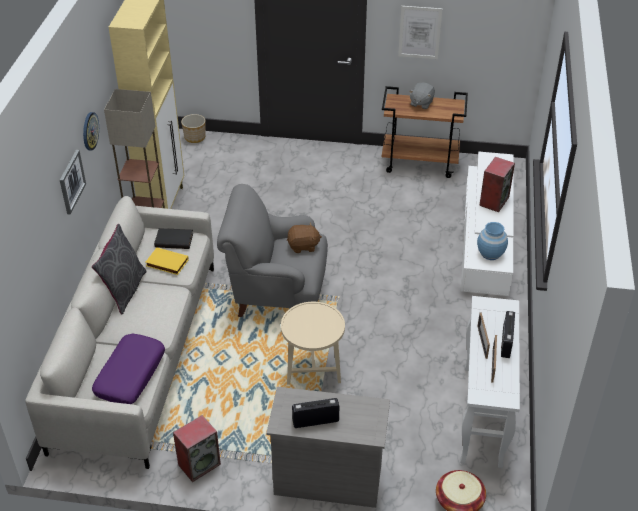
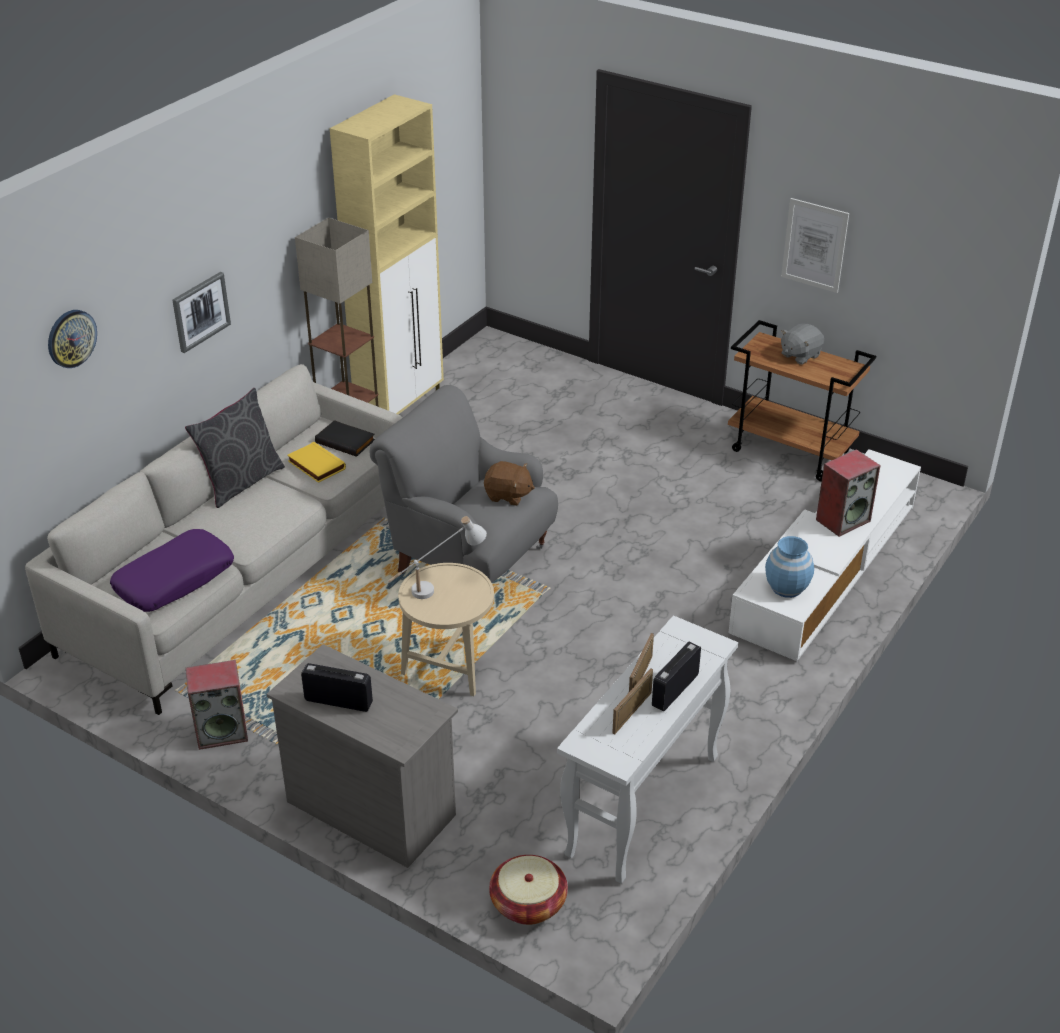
camera: 25 degrees right, 5 degrees down
(90, 131) = (258, 257): wall clock -> wall clock (71, 338)
(195, 137) = (499, 341): planter -> none
(305, 321) = (438, 586): none -> white table lamp

